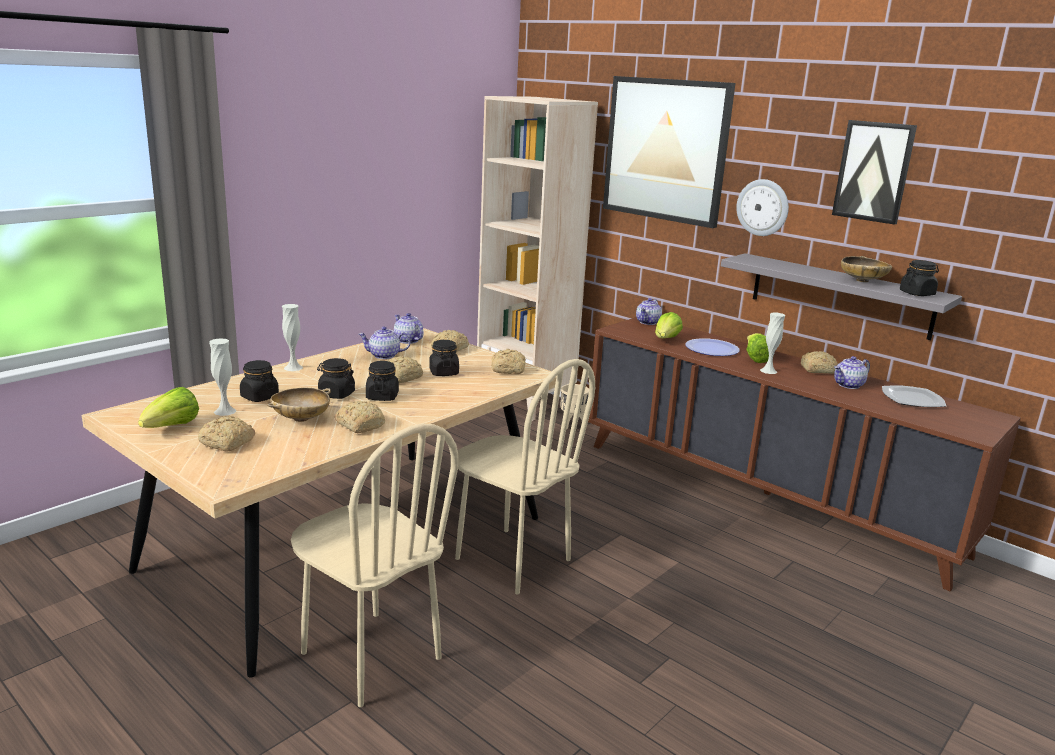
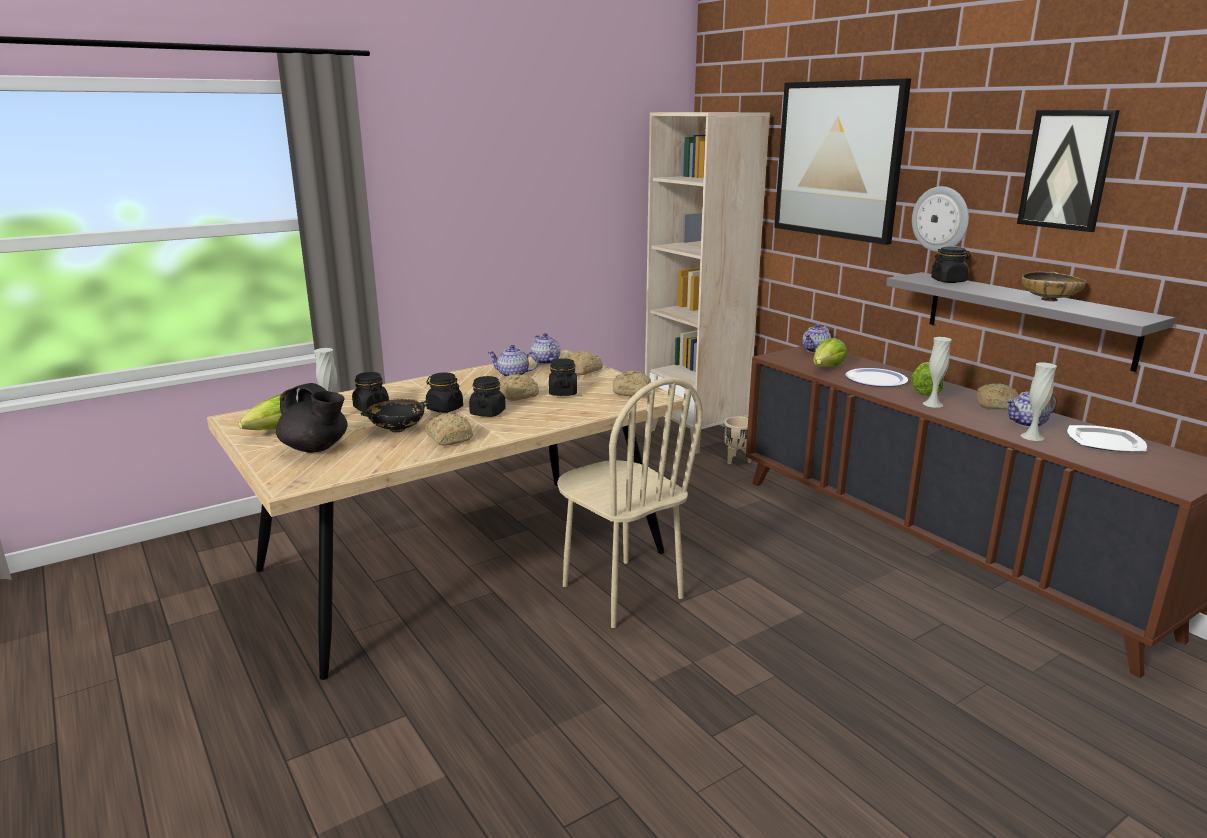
camera: 15 degrees right, 0 degrees up
(227, 443) = (316, 448): bread -> black teapot
(293, 368) = (419, 383): white vase -> white vase (1032, 437)
(301, 419) = (397, 429): beige bowl -> black bowl
(370, 656) = (441, 673): beige chair -> none
(917, 293) = (1112, 314): black jar -> black jar (948, 281)

